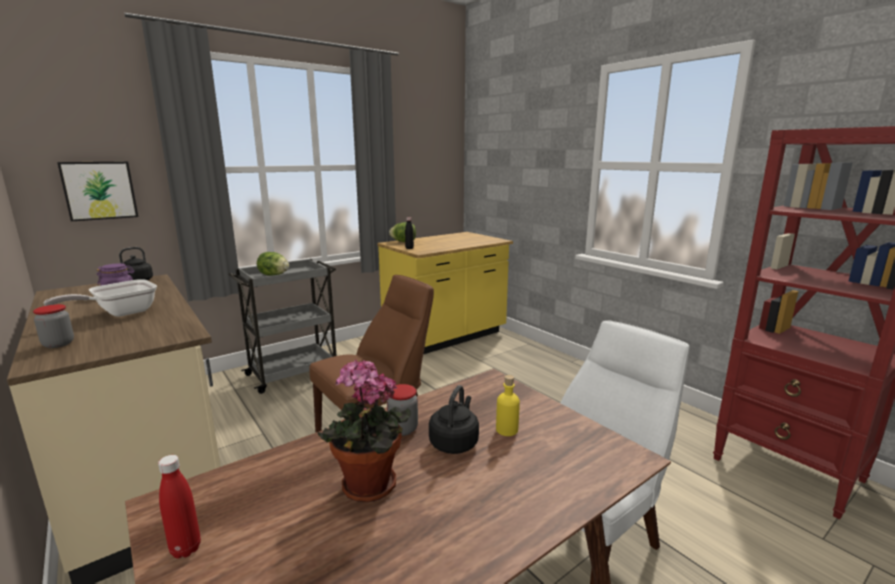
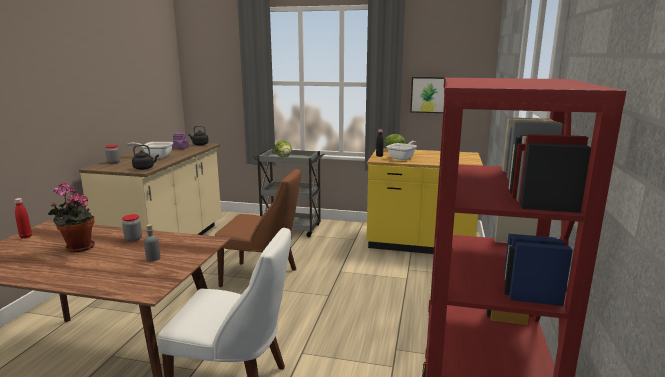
camera: 50 degrees right, 0 degrees up
(99, 190) = (215, 92): picture -> picture (428, 94)
(434, 246) = (403, 158): none -> frying pan
(455, 442) = (130, 251): black kettle -> black kettle (145, 168)
(507, 430) = (153, 258): yellow bottle -> grey bottle

